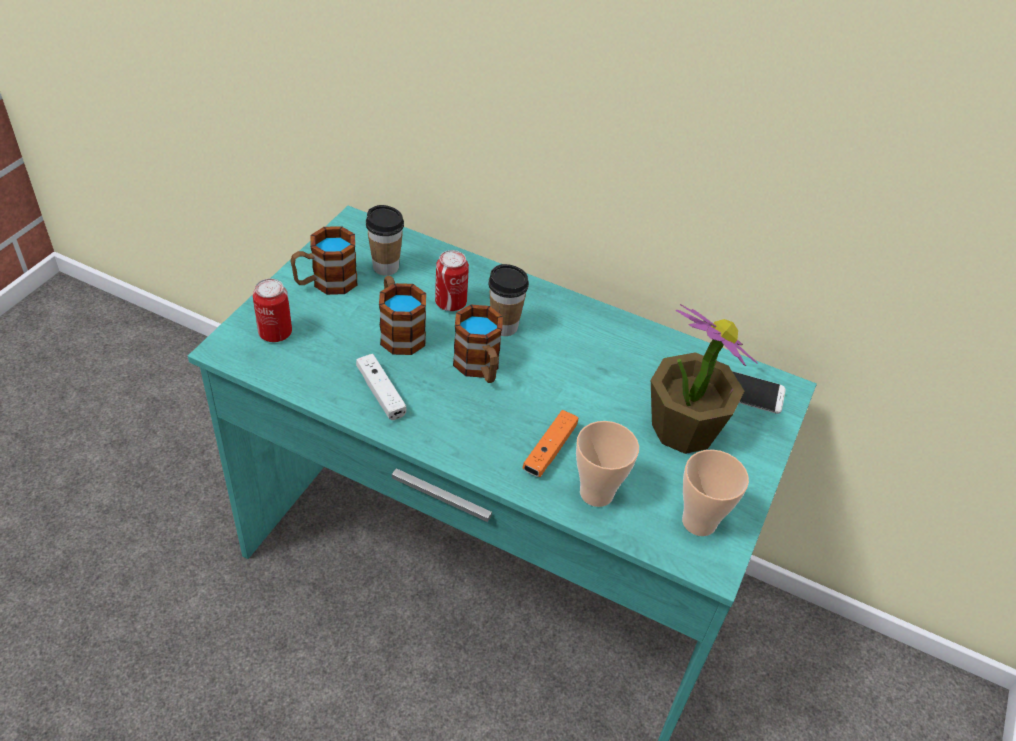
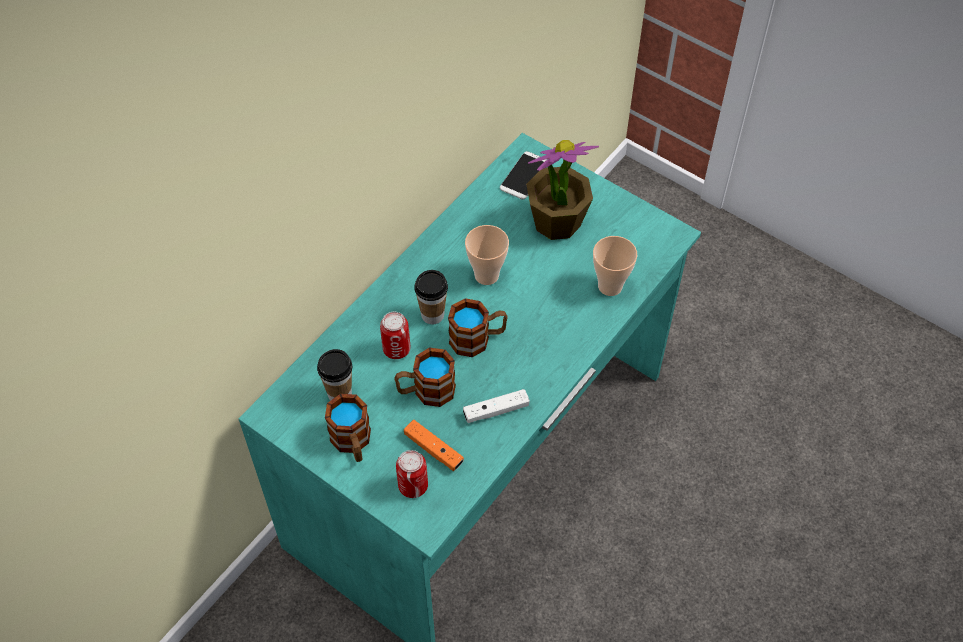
camera: 75 degrees left, 10 degrees up
(549, 450) = (568, 307): orange game controller -> orange game controller (433, 449)
(699, 522) = (639, 233): cup -> cup (486, 275)

